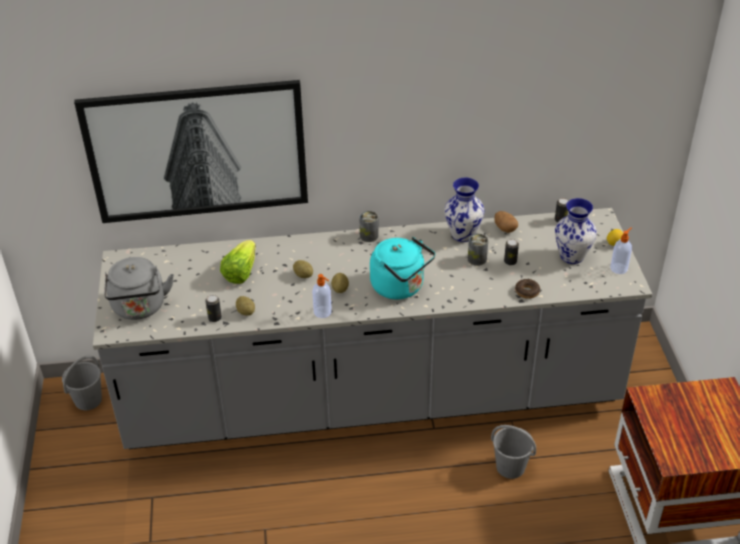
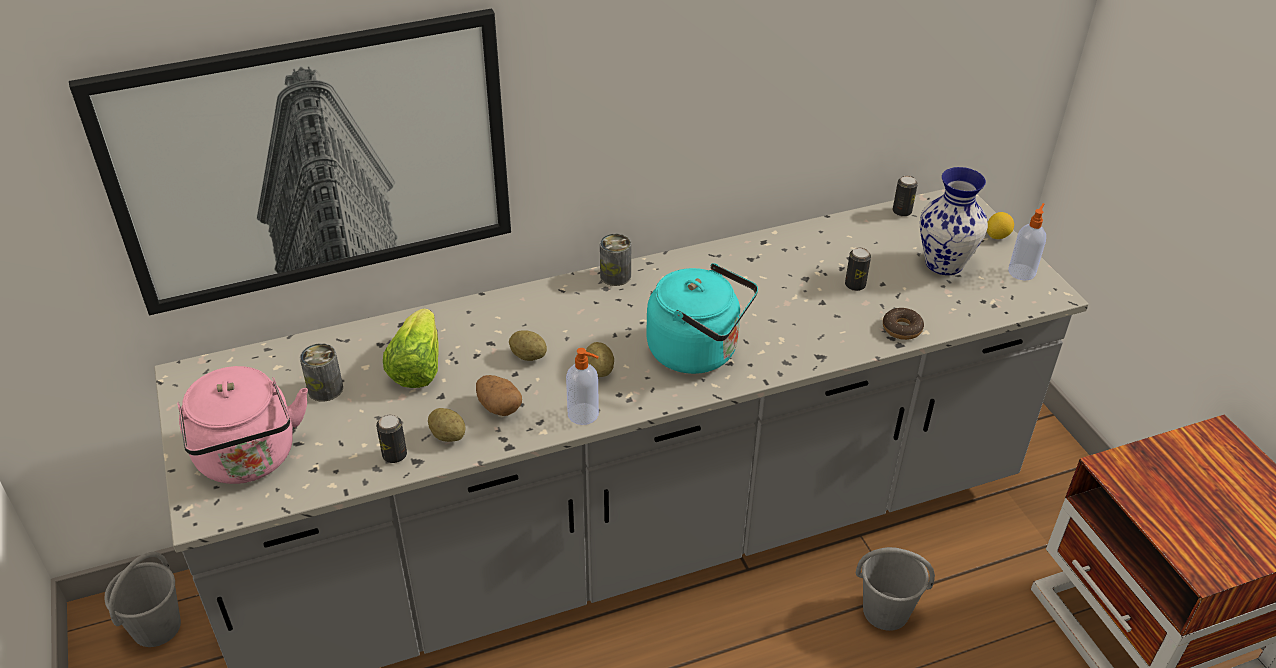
camera: 15 degrees left, 0 degrees up
(139, 308) = (249, 460): grey kettle -> pink kettle
(463, 234) = (764, 253): vase -> none
(477, 259) = (802, 288): can -> can (325, 389)
(505, 228) = (824, 235): potato -> potato (499, 407)

